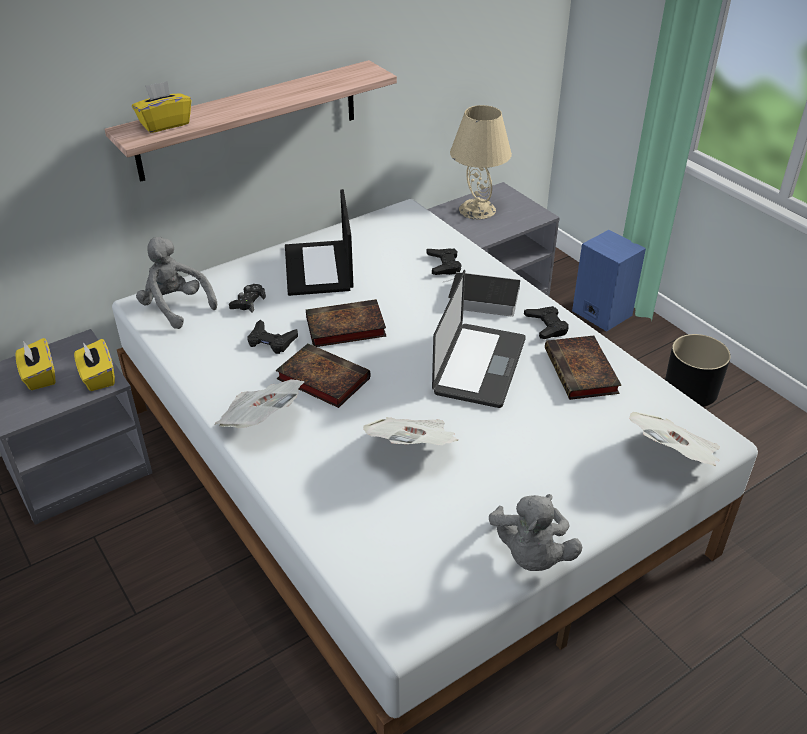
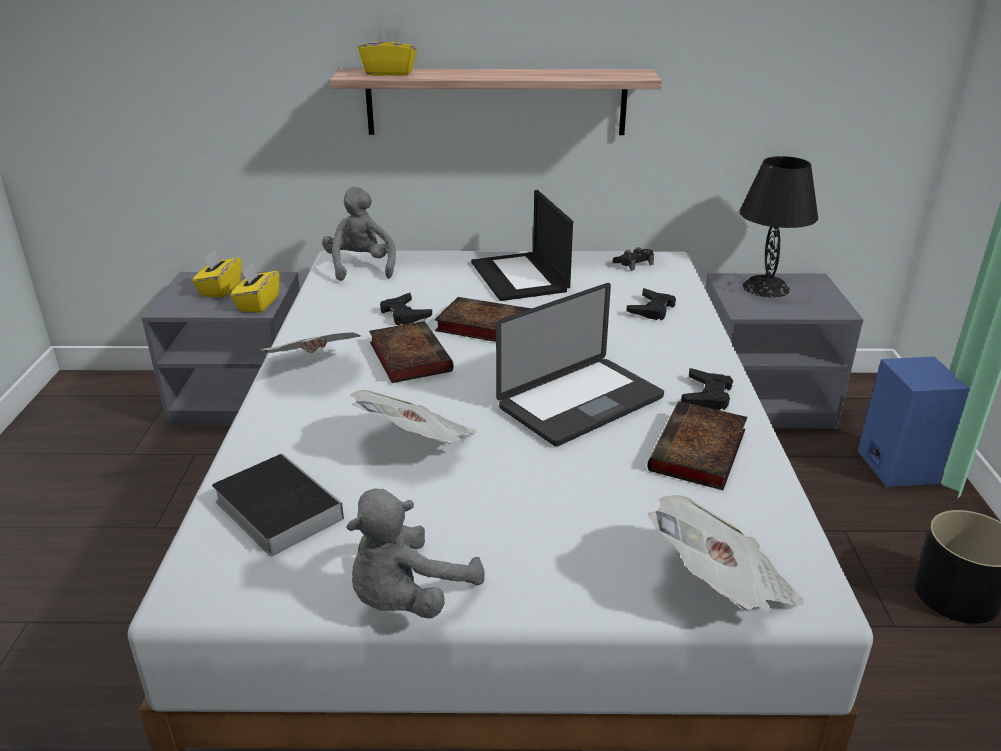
camera: 35 degrees right, 10 degrees down
(248, 302) = (423, 282): black game controller -> black game controller (633, 263)
(319, 269) = (520, 277): laptop -> laptop turned 45 degrees counterclockwise
(477, 209) = (766, 288): beige table lamp -> black table lamp
(481, 298) = (658, 348): book -> book (275, 508)

